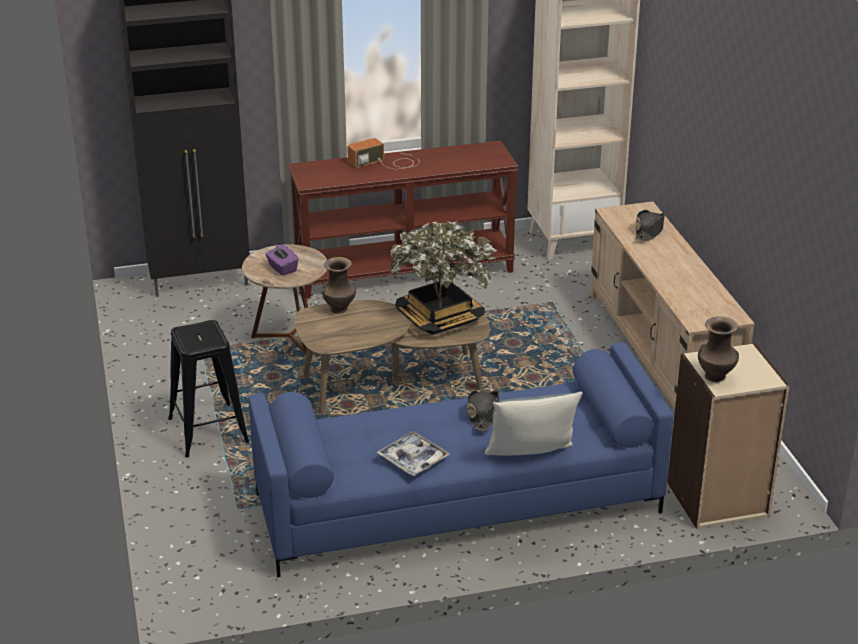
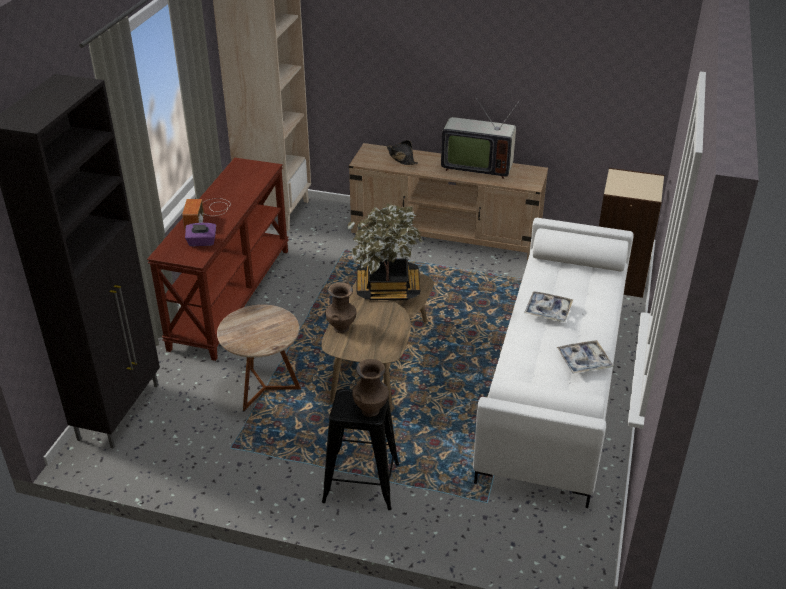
camera: 60 degrees left, 5 degrees up
(282, 268) = (263, 332): purple tissue box -> purple tissue box (202, 242)
(456, 505) = (555, 384): blue sofa -> white sofa
(483, 414) = (548, 311): black hat -> tray
(531, 457) = (612, 310): pillow -> none
(692, 278) = (476, 166): none -> television
(716, 377) = (639, 193): brown vase -> brown vase (371, 410)

